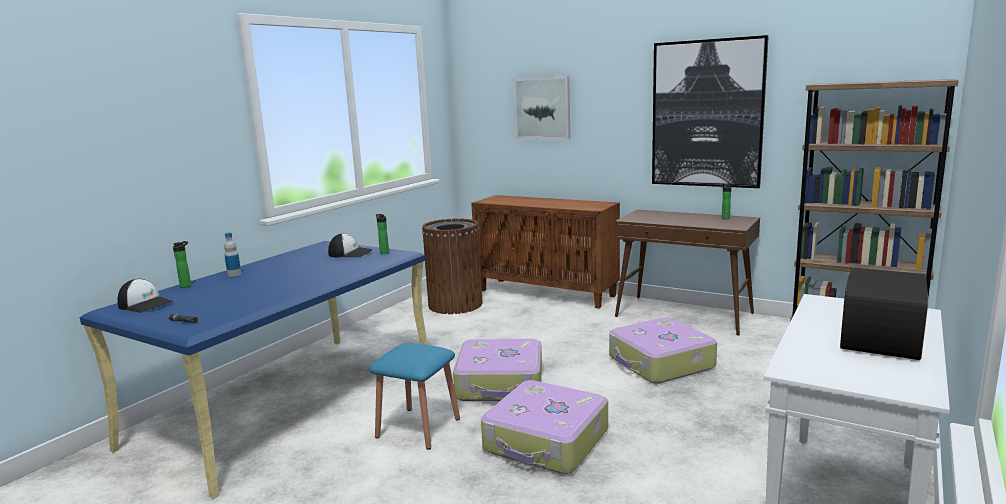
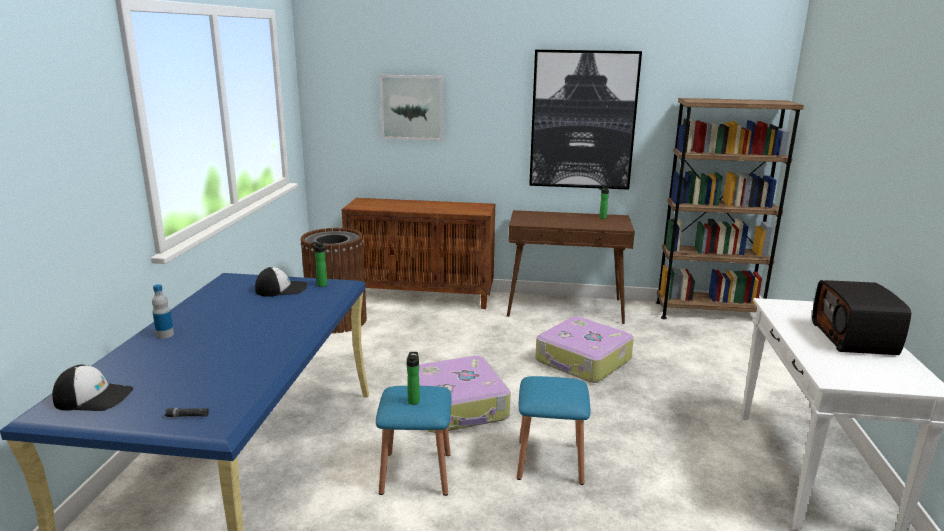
camera: 25 degrees left, 5 degrees up
(187, 285) = (117, 359): bottle -> bottle (413, 400)
(546, 441) = (550, 461): suitcase -> blue stool

